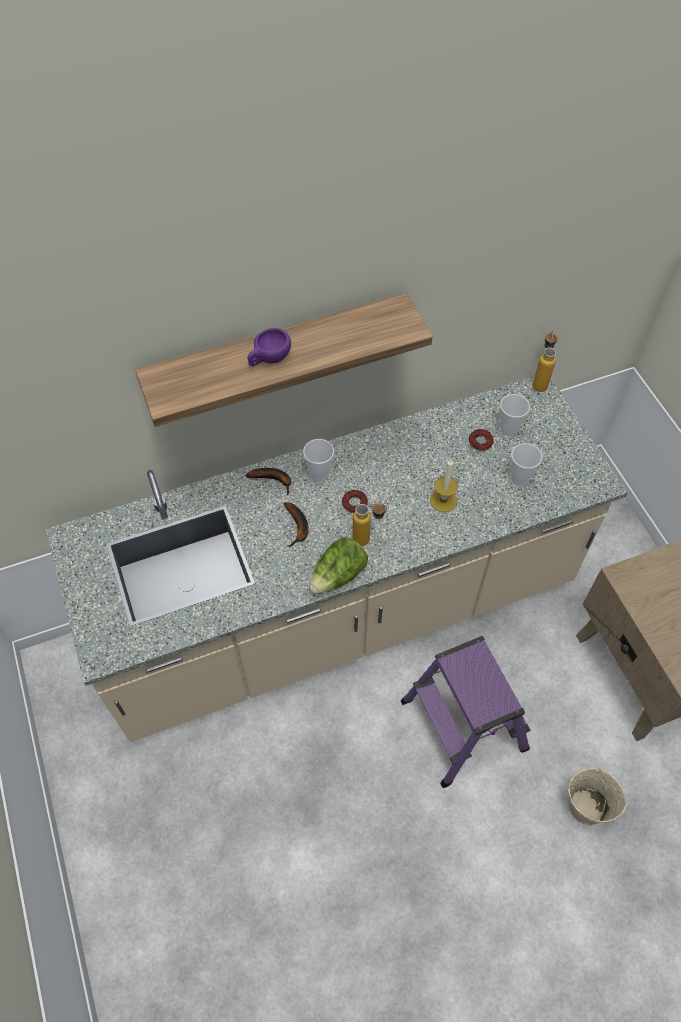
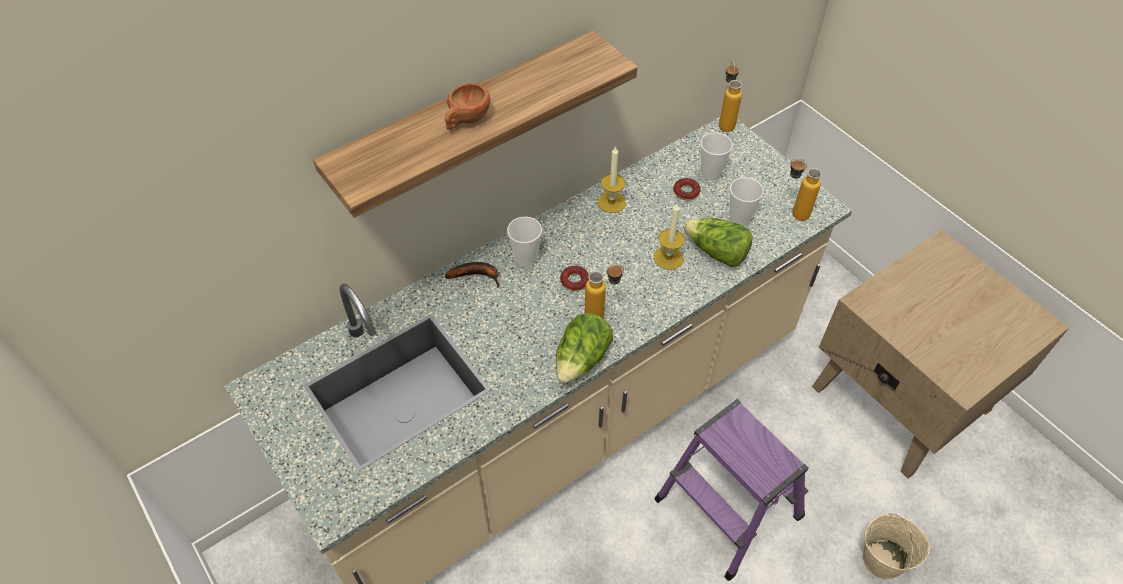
camera: 15 degrees left, 5 degrees down
(269, 359) = (466, 120): purple cup -> brown cup
(298, 527) = (520, 318): banana -> none
(410, 437) = (611, 202): none -> candle
(488, 505) = (716, 252): none -> lettuce
(571, 483) = (793, 213): none -> bottle

